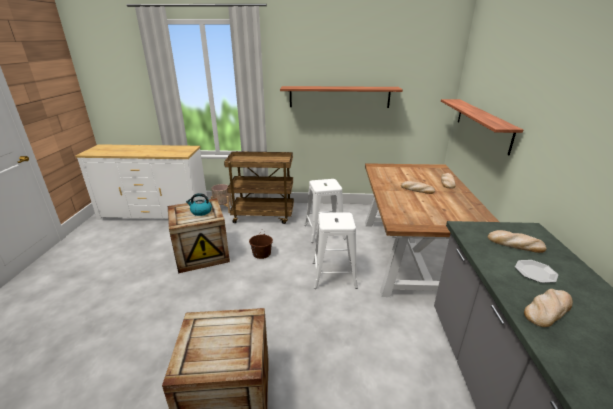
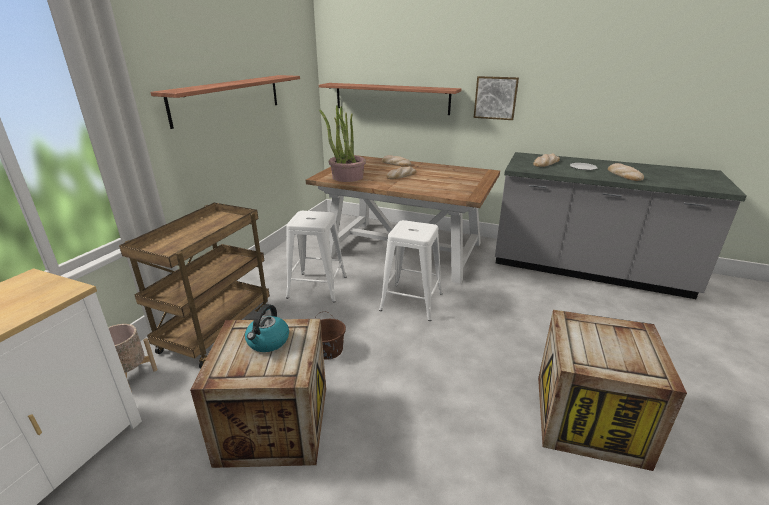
camera: 70 degrees left, 0 degrees up
(386, 173) = (347, 177): none -> potted plant
(544, 150) = (495, 98): none -> picture

